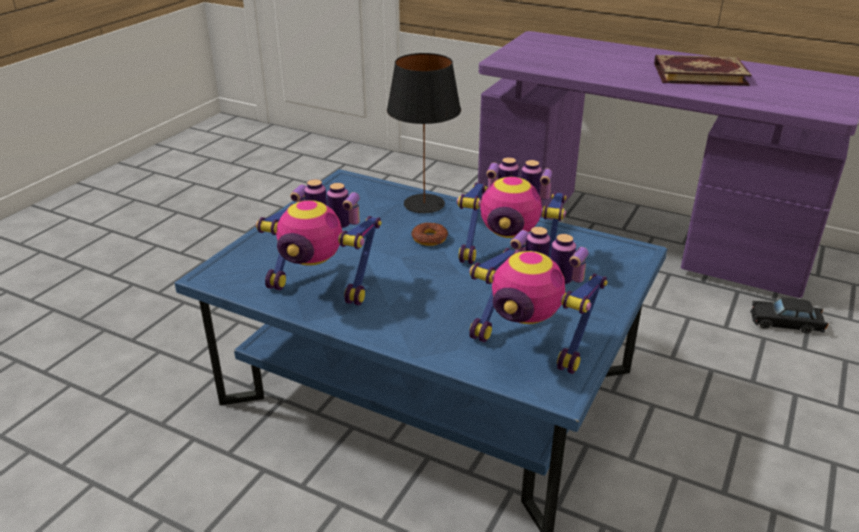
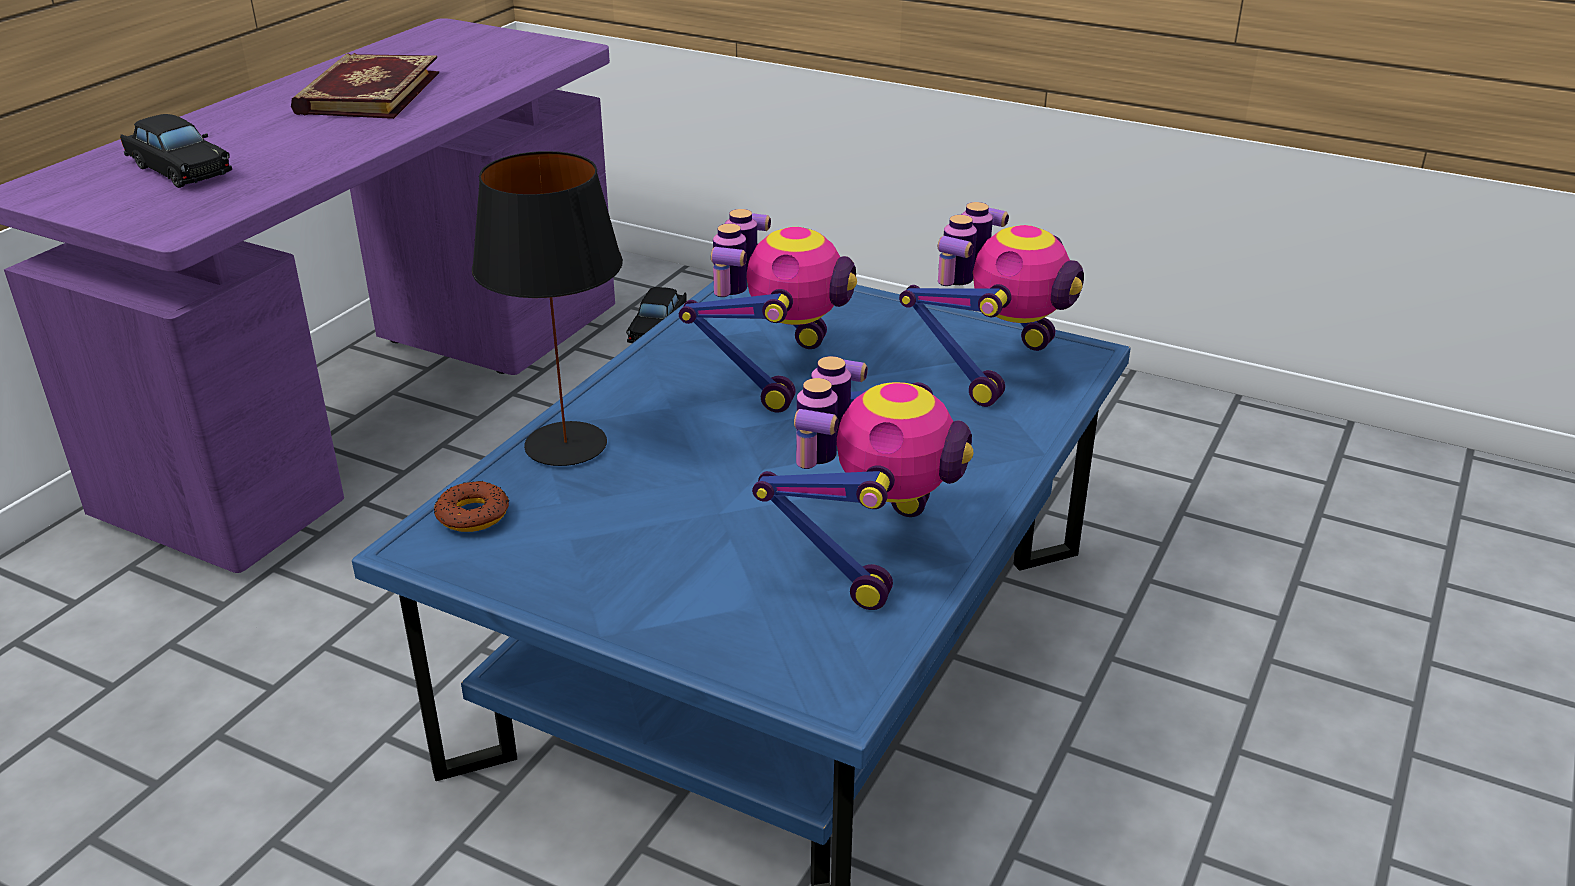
camera: 90 degrees left, 0 degrees up
(429, 238) = (698, 440): donut -> donut (473, 514)
(569, 54) = (179, 169): none -> black toy car

